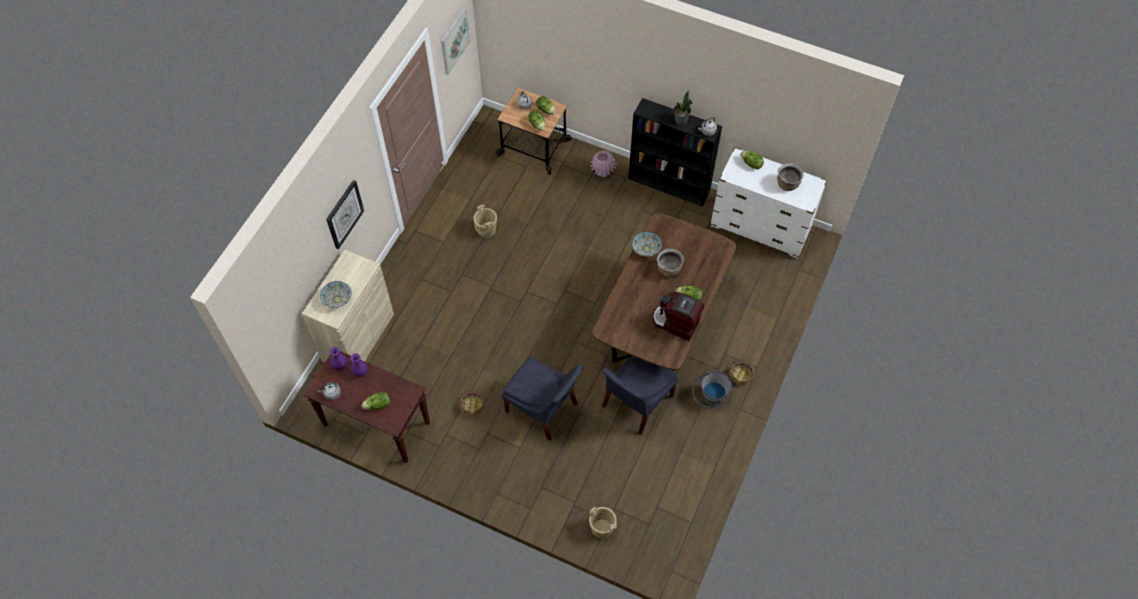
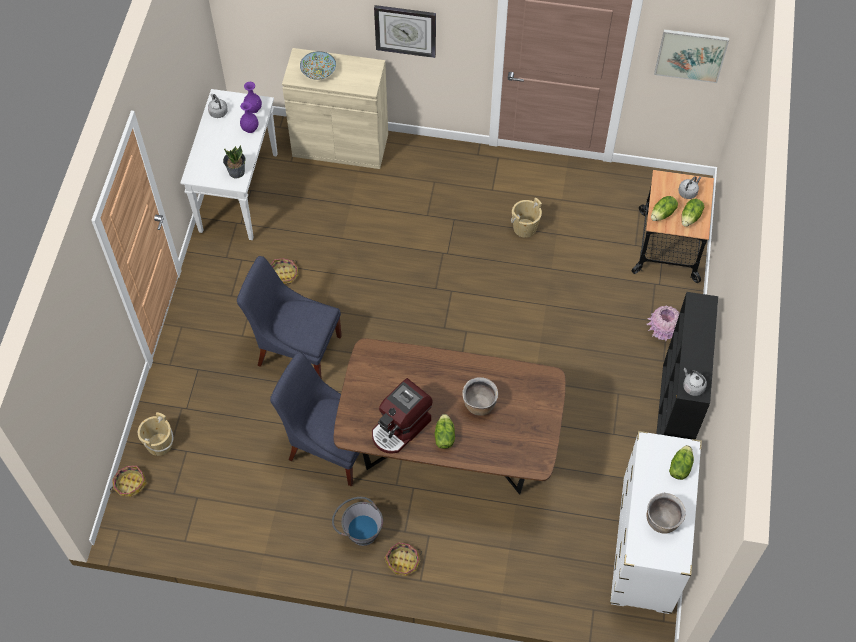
camera: 75 degrees right, 0 degrees up
(375, 424) = (238, 191): brown console table -> white console table
(378, 405) = (213, 155): lettuce -> none
(543, 410) = (296, 348): blue chair -> blue chair turned 90 degrees clockwise
(632, 556) = (130, 484): none -> basket
(646, 248) = (503, 372): bowl -> none
(675, 323) = (401, 428): coffee machine -> coffee machine turned 150 degrees counterclockwise
(680, 120) = (698, 350): potted plant -> potted plant (236, 171)

